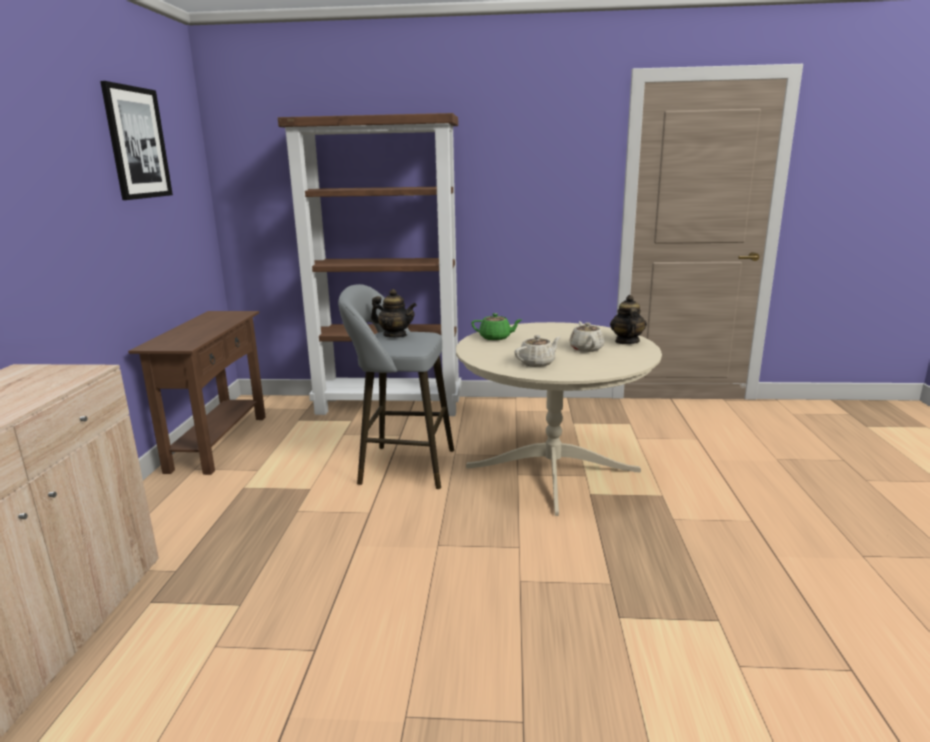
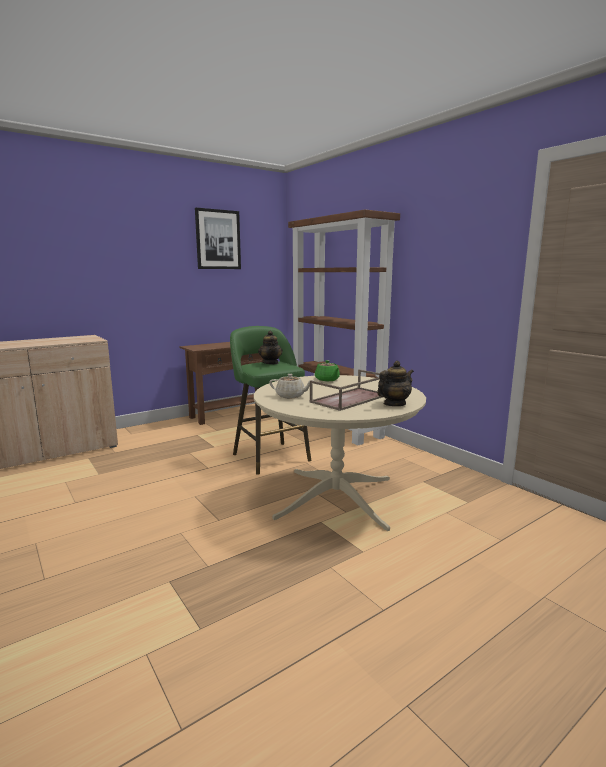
camera: 50 degrees right, 5 degrees down
(401, 466) = (269, 456): grey stool -> green stool
(586, 348) = (350, 399): beige teapot -> brown tray

